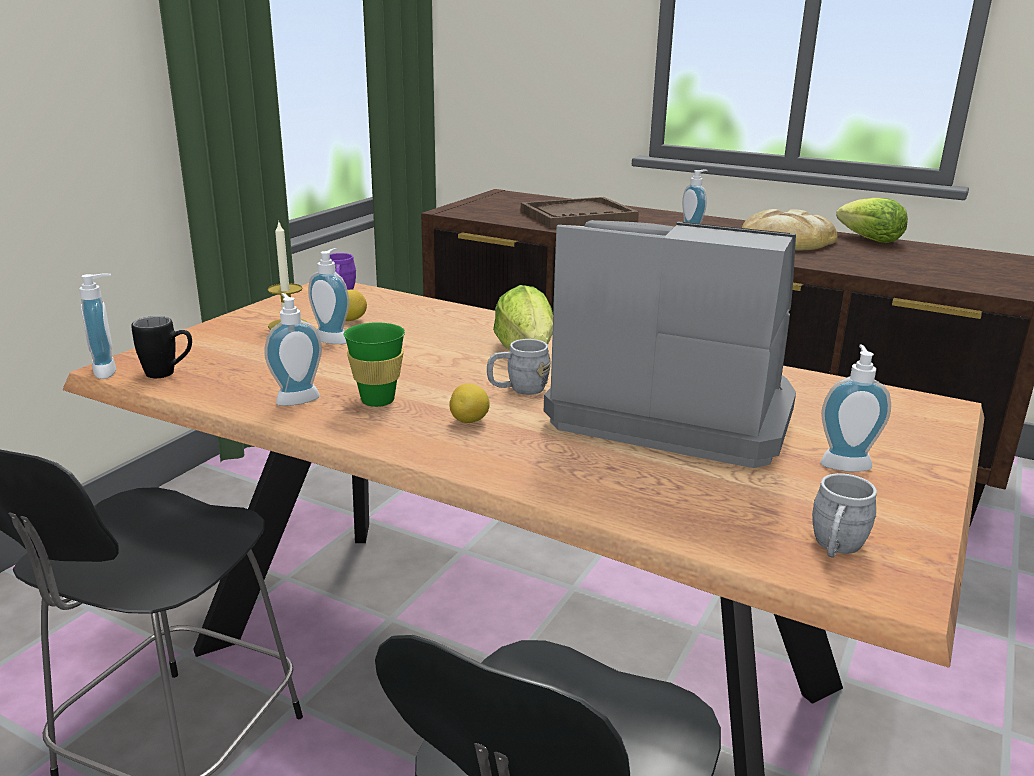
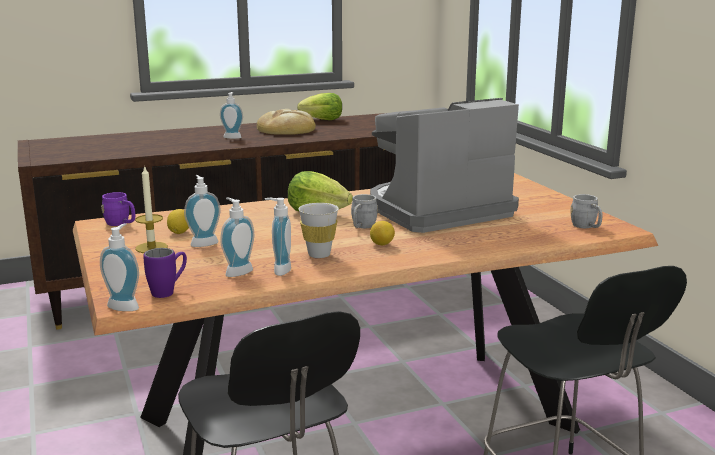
camera: 50 degrees left, 5 degrees down
(169, 374) = (169, 291): black mug -> purple mug
(377, 400) = (319, 254): green cup -> white cup
(578, 216) = (137, 143): brown tray -> none
(844, 463) = (528, 204): soap dispenser -> soap dispenser (237, 271)

